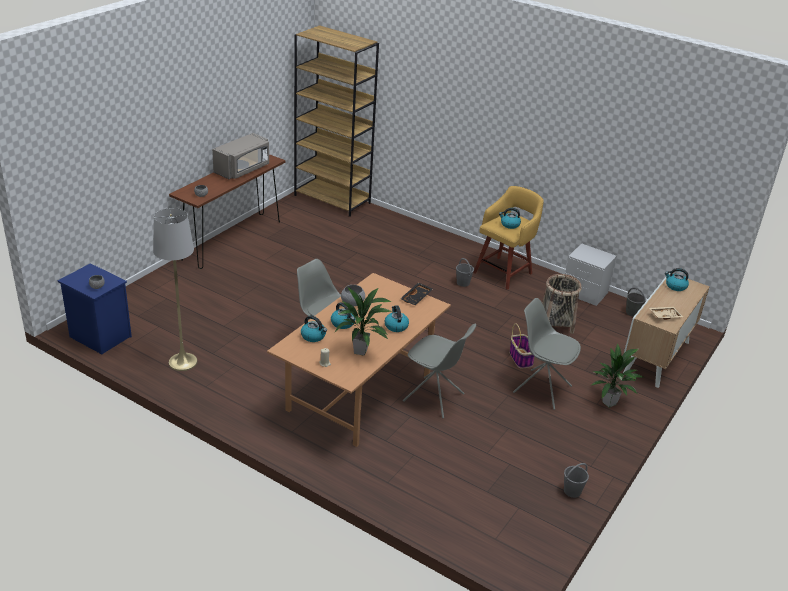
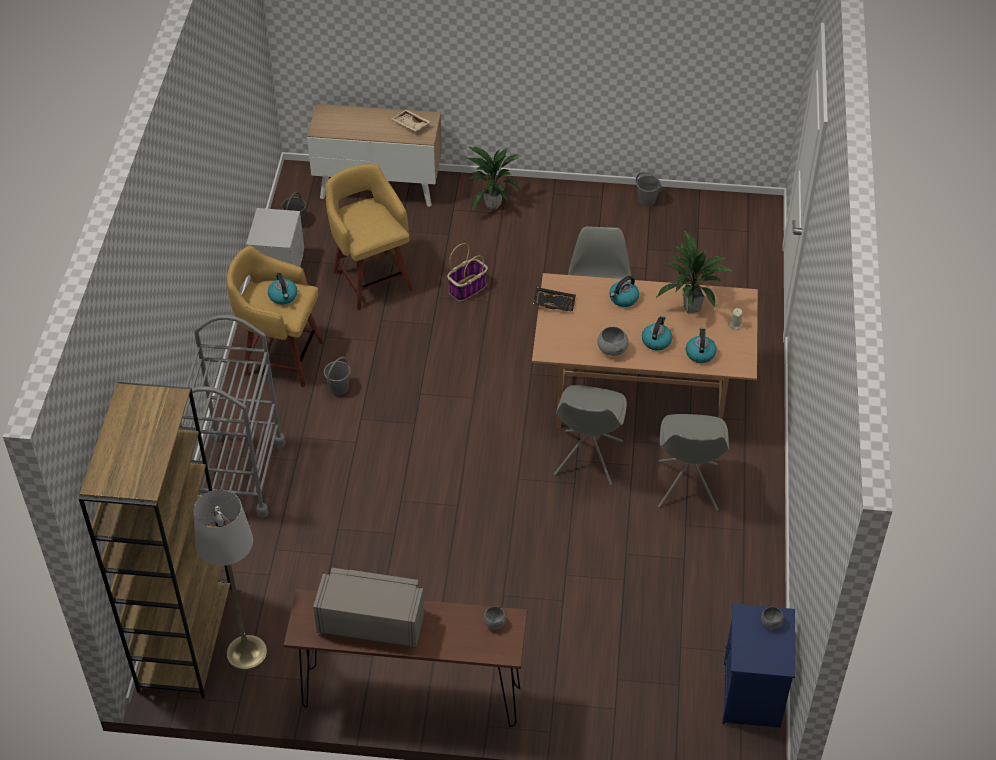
camera: 115 degrees left, 15 degrees up
(183, 362) = (723, 577): grey floor lamp -> grey floor lamp (246, 653)
(422, 237) = (239, 475): none -> grey cart
(541, 389) = (510, 258): grey chair -> grey chair (687, 487)
(556, 324) = (371, 278): basket -> yellow stool
(675, 286) = (338, 127): kettle -> none

